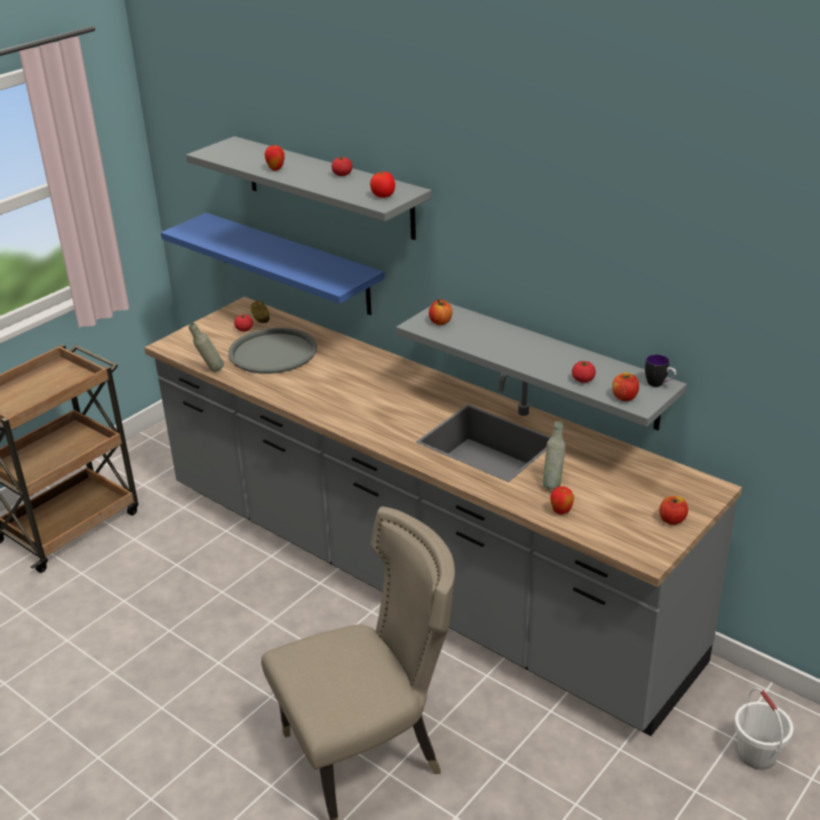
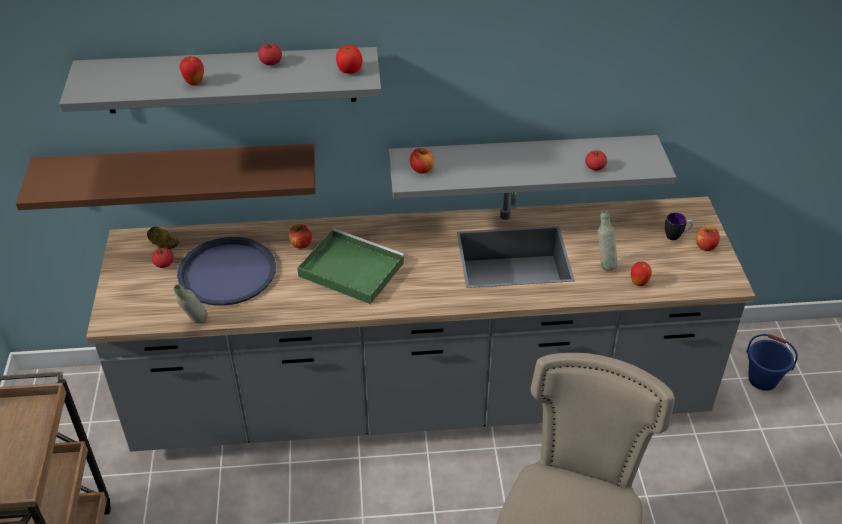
camera: 45 degrees left, 10 degrees up
(273, 352) = (227, 272): grey tray -> blue tray
(292, 263) = (178, 173): blue shelf -> brown shelf
(352, 389) = (349, 269): none -> green tray
(624, 397) = (639, 167): apple -> apple (301, 244)
(659, 384) = (644, 145): mug -> mug (676, 236)
(757, 755) = (763, 379): white bucket -> blue bucket

